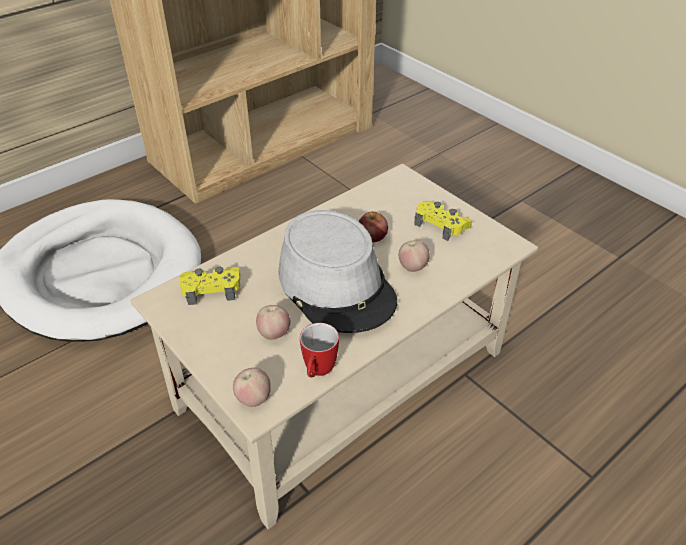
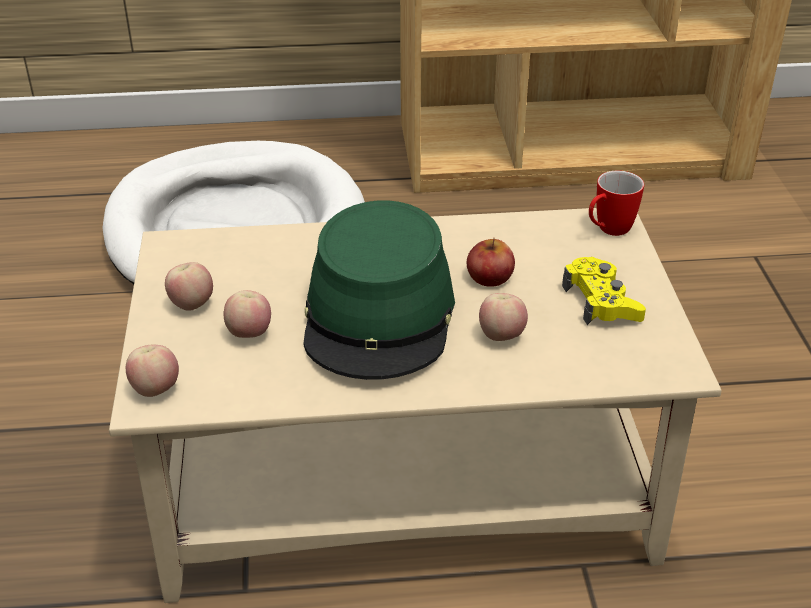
camera: 35 degrees right, 5 degrees down
(211, 289) = (234, 256): yellow game controller -> none
(218, 333) = (192, 305): none -> apple
(318, 372) = (252, 398): mug -> mug (608, 231)
(336, 285) = (380, 314): grey hat -> green hat

